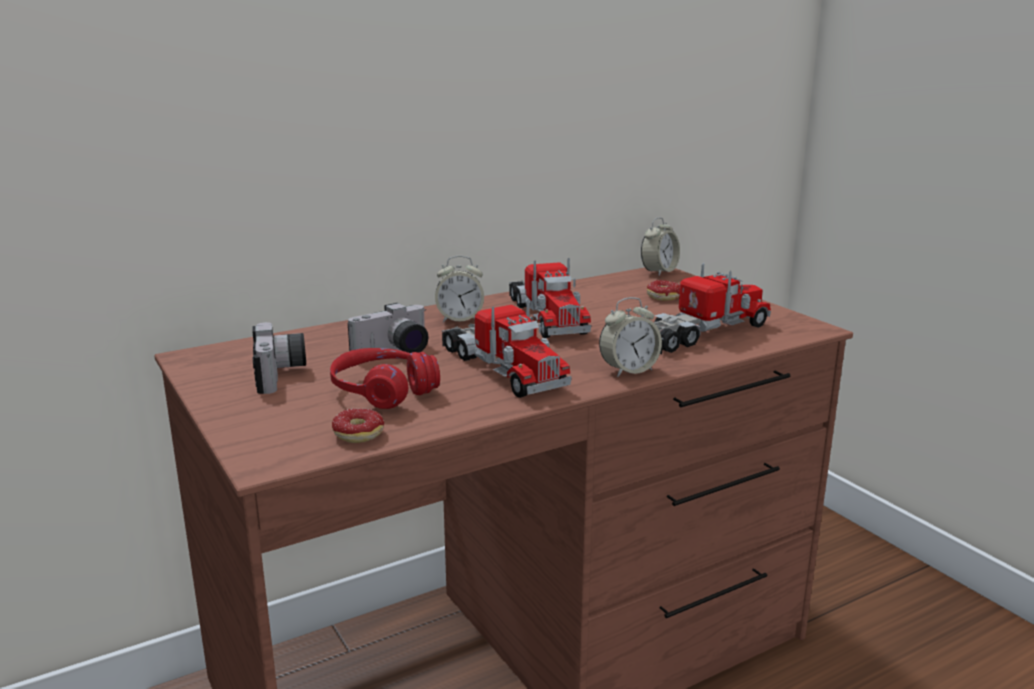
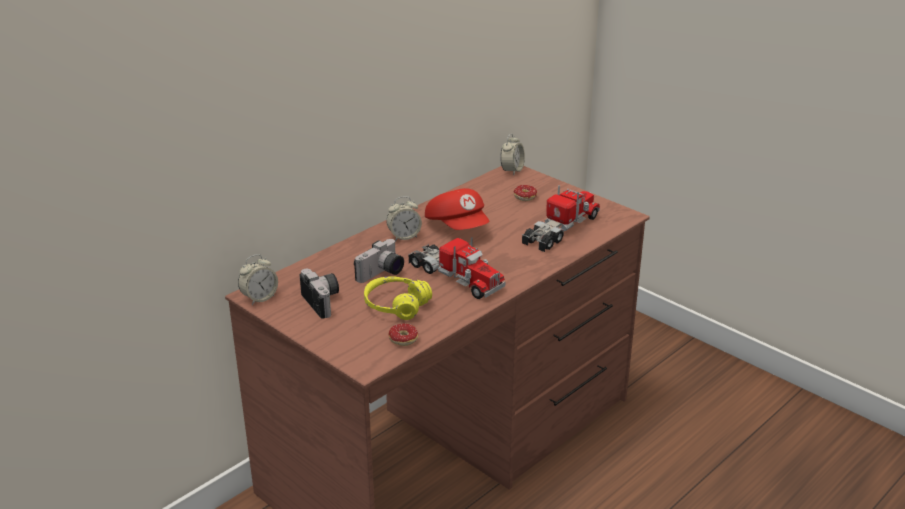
camera: 15 degrees left, 10 degrees up
(383, 391) = (396, 306): red headphones -> yellow headphones
(546, 316) = (458, 226): toy truck -> red cap
(628, 370) = (530, 268): alarm clock -> alarm clock (259, 298)

